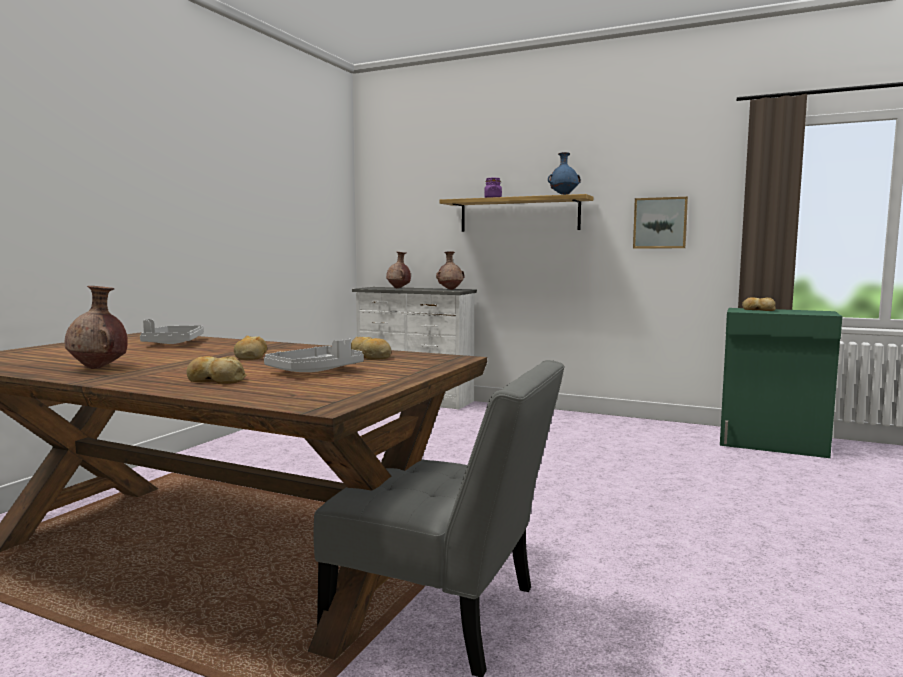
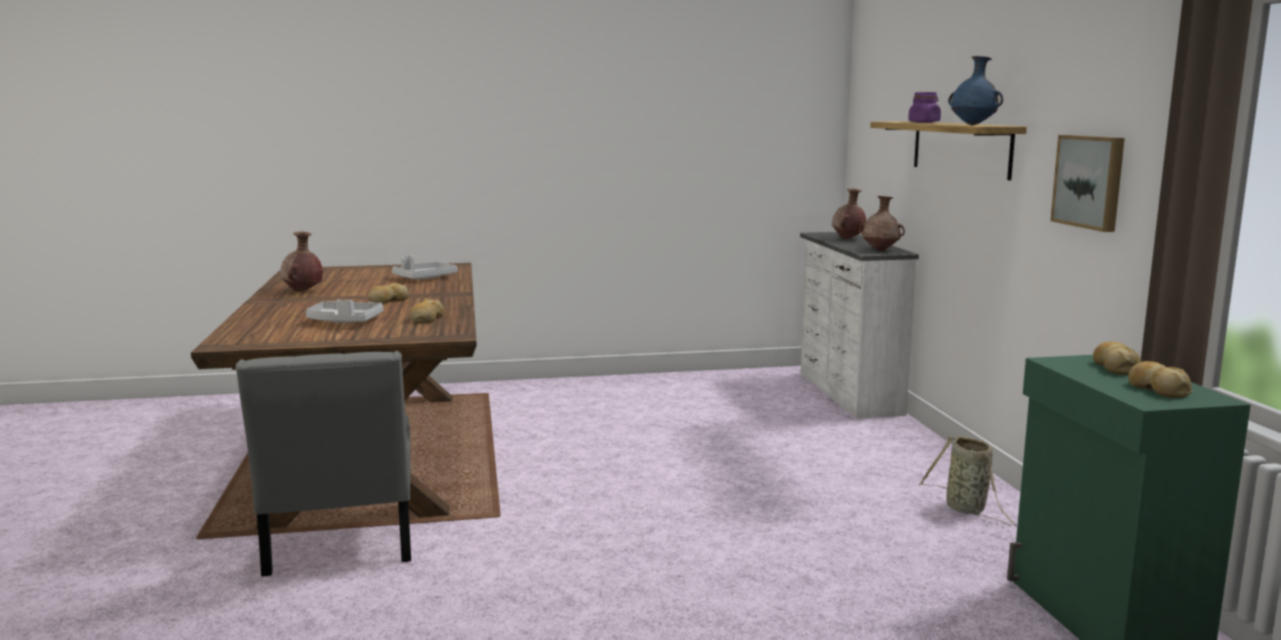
camera: 55 degrees right, 5 degrees up
(215, 380) = (285, 314): bread -> bread (1158, 389)
(624, 428) = (968, 510): none -> basket

